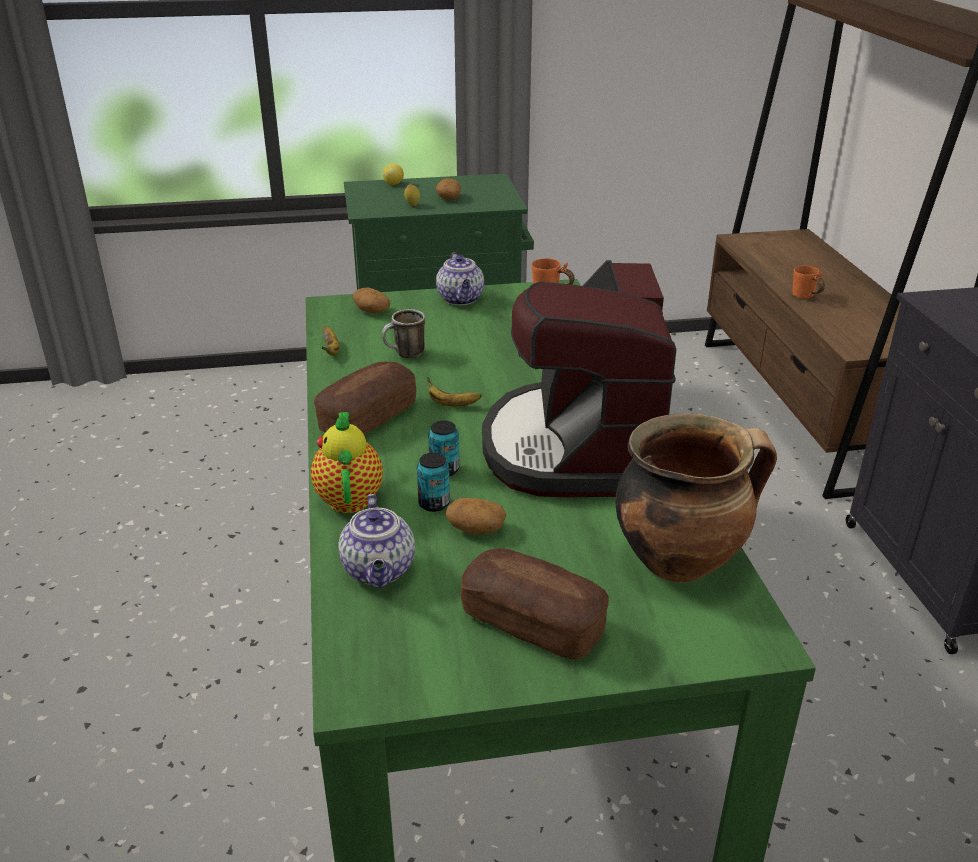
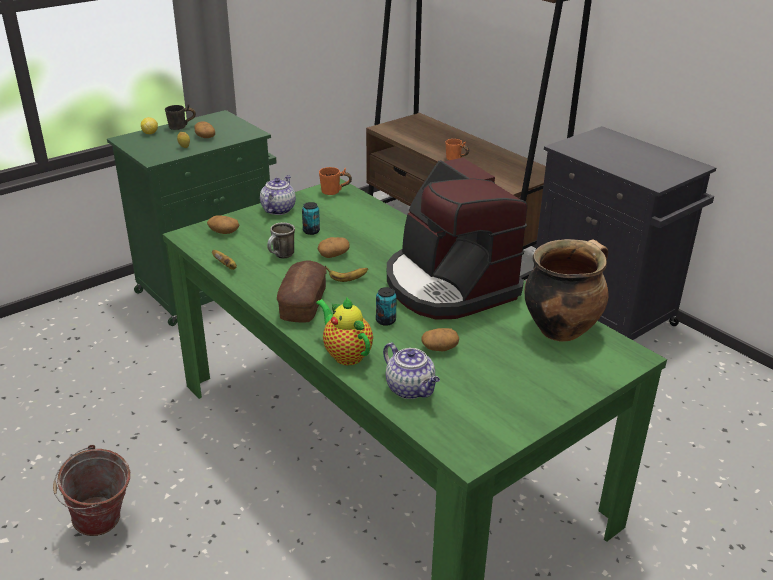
camera: 30 degrees left, 0 degrees up
(123, 622) = (102, 526): none -> bucket
(433, 184) = (181, 128): none -> grey mug
(434, 504) = (401, 342): can -> can (311, 231)
(461, 299) = (278, 209): teapot -> teapot turned 120 degrees counterclockwise
(469, 369) = (334, 254): none -> potato
(532, 623) = (521, 386): bread -> none

